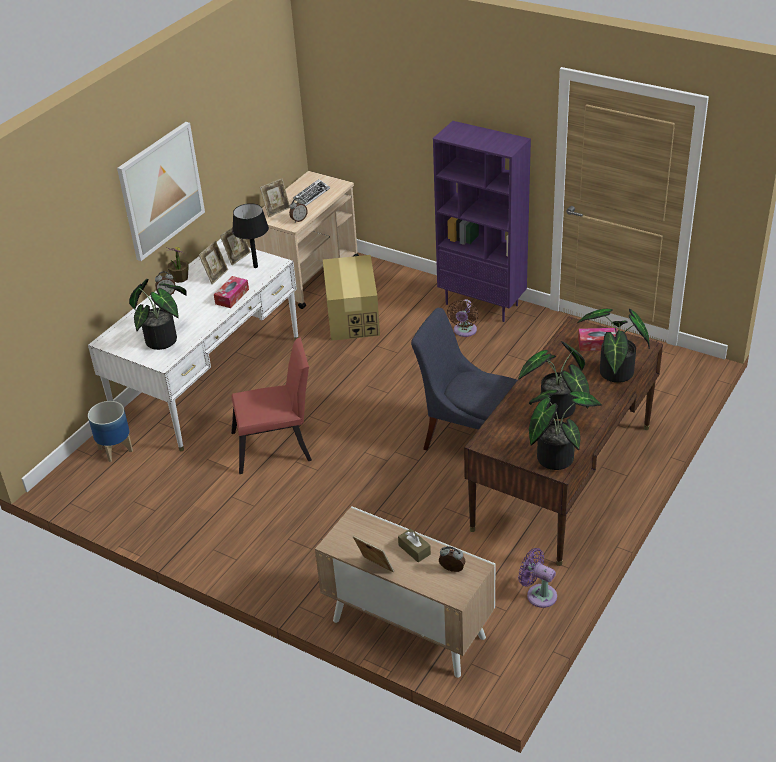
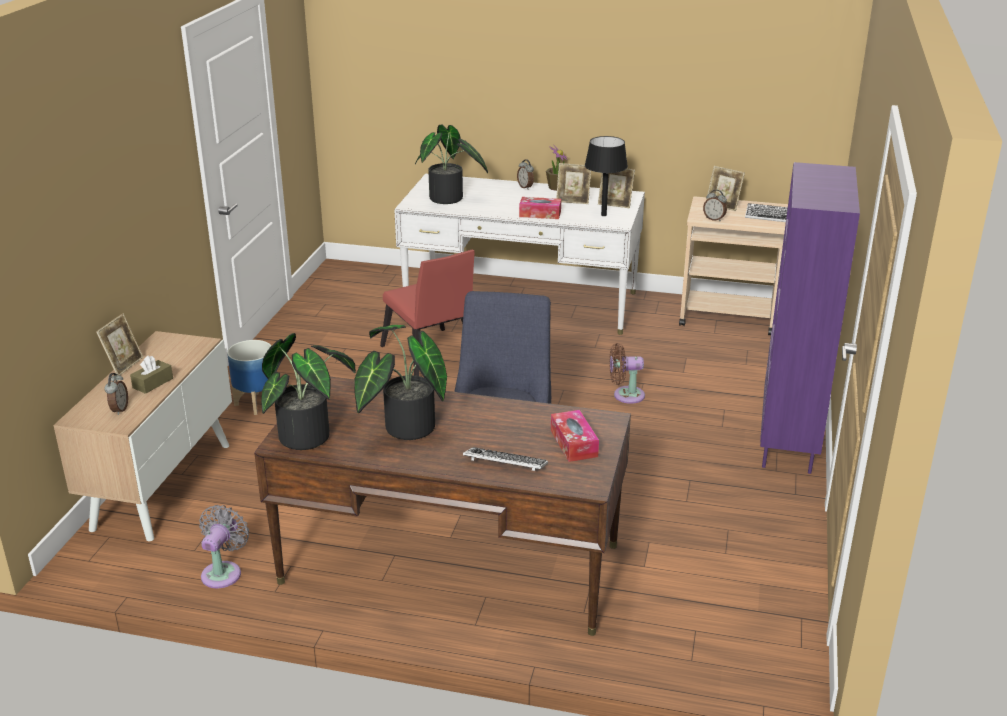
camera: 70 degrees right, 10 degrees down
(115, 450) = (393, 281): planter -> planter (255, 403)
(161, 190) = (572, 83): picture -> none
(352, 316) = (689, 358): cardboard box -> none
(464, 331) = (716, 439): brown fan -> brown fan (625, 395)
(538, 594) = (223, 572): purple fan -> grey fan
(613, 374) = (505, 464): potted plant -> keyboard

